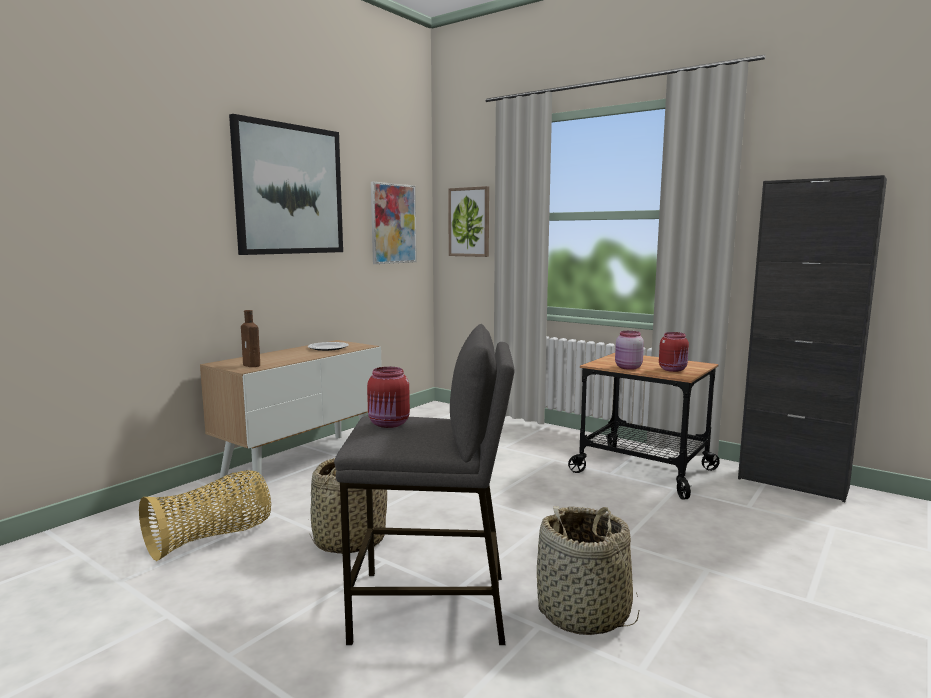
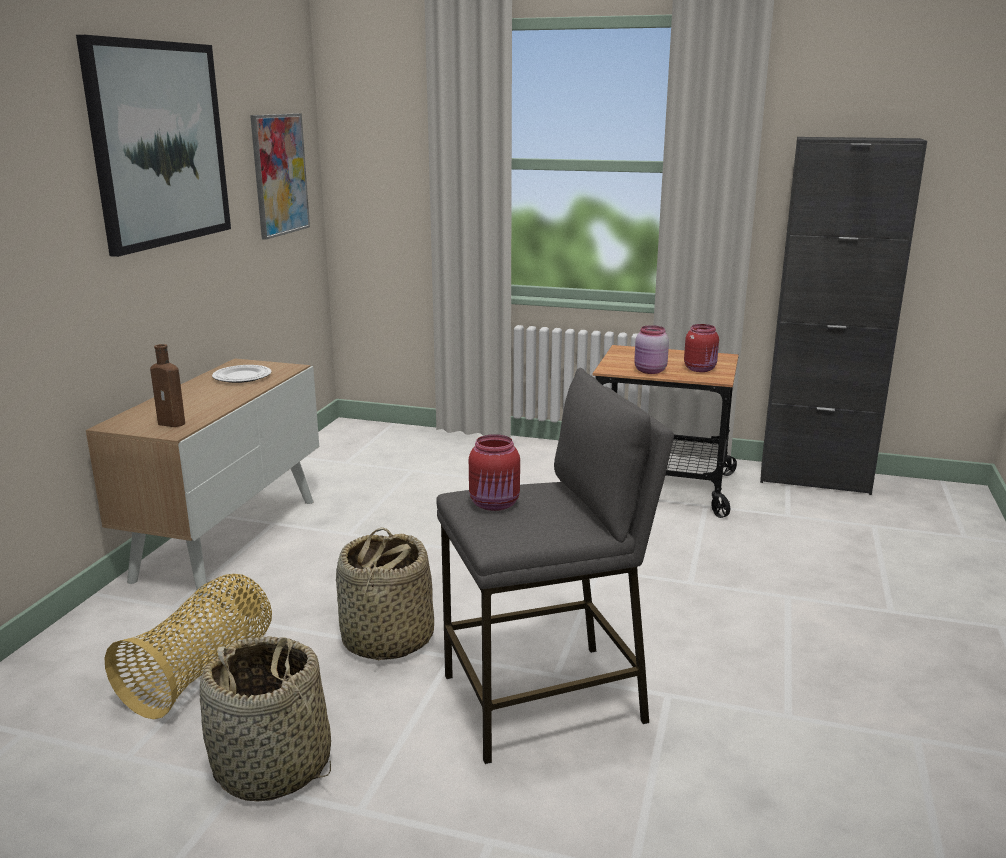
camera: 20 degrees left, 10 degrees up
(469, 222) = (383, 166): picture -> none
(583, 613) = (702, 670): basket -> basket (273, 767)

